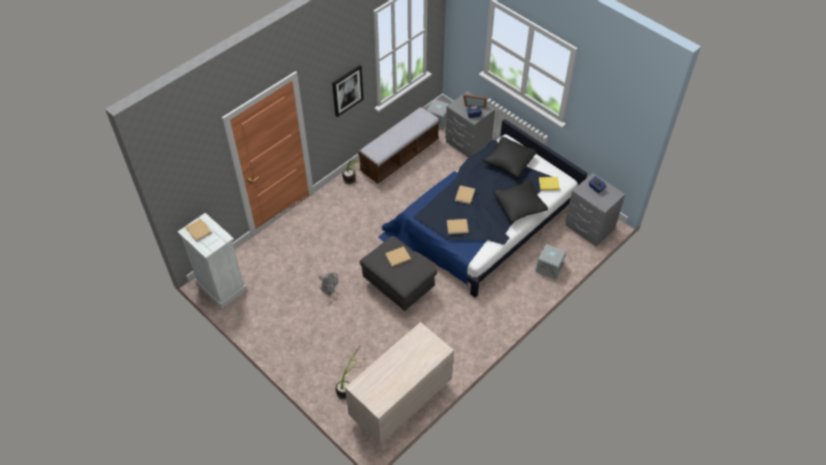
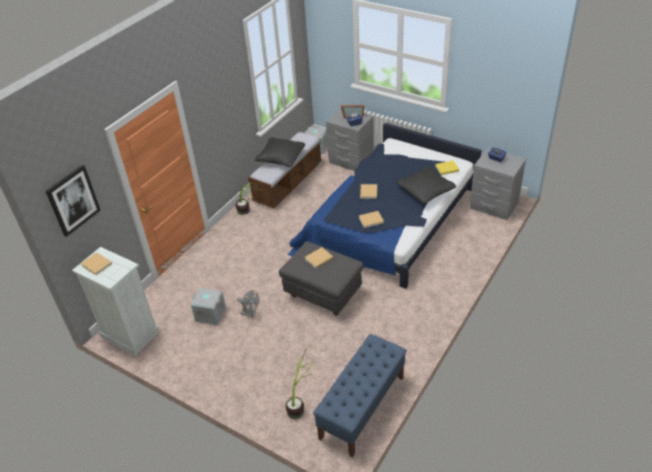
camera: 10 degrees left, 10 degrees down
(347, 90) = (228, 110): picture -> picture (73, 200)
(400, 403) = (362, 408): beige dresser -> blue bench
(509, 161) = (401, 157): black pillow -> black pillow (281, 158)
(549, 267) = (470, 247): grey storage box -> grey storage box (211, 314)

